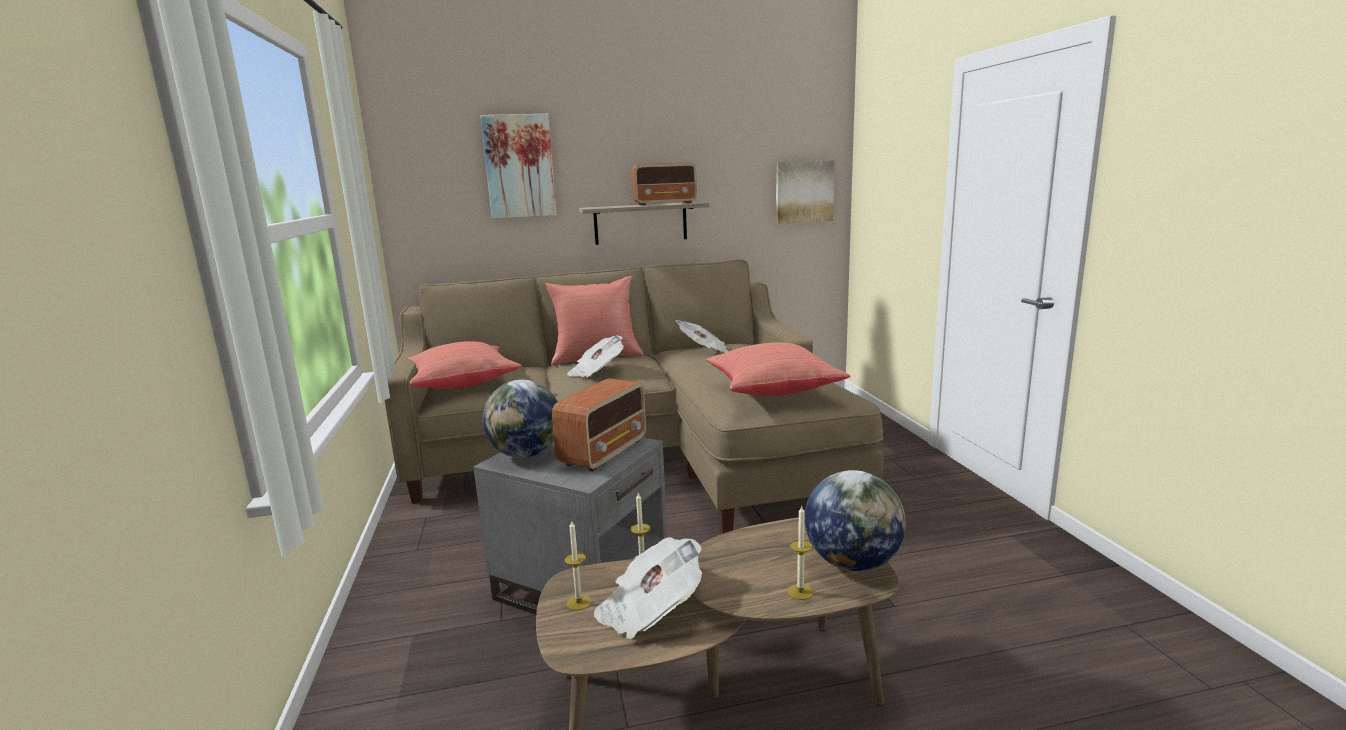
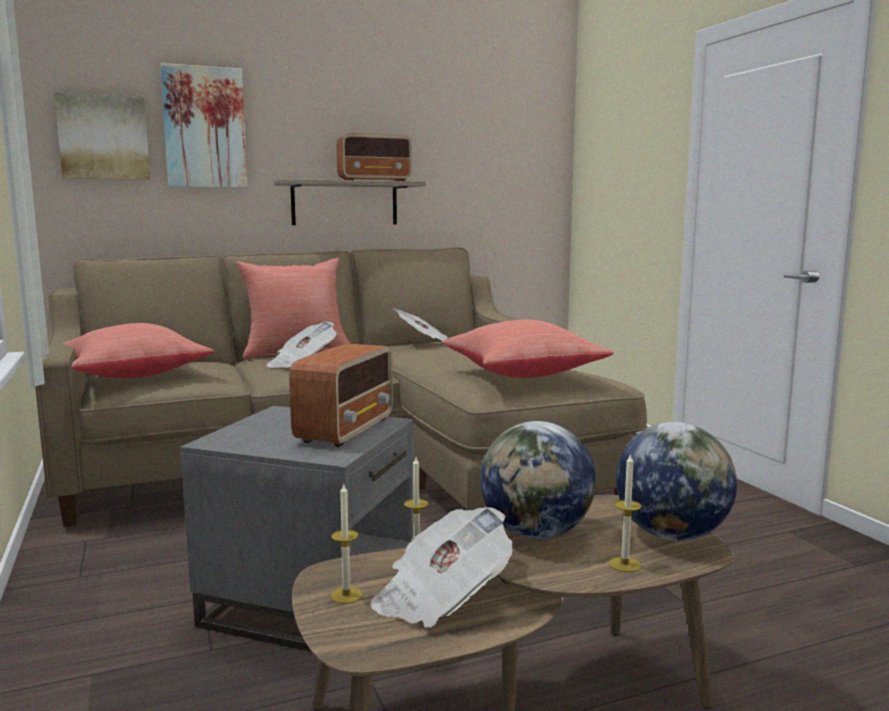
camera: 10 degrees left, 5 degrees down
(526, 454) = (247, 434): globe -> globe (536, 533)
(803, 192) = (523, 179): picture -> picture (104, 137)

